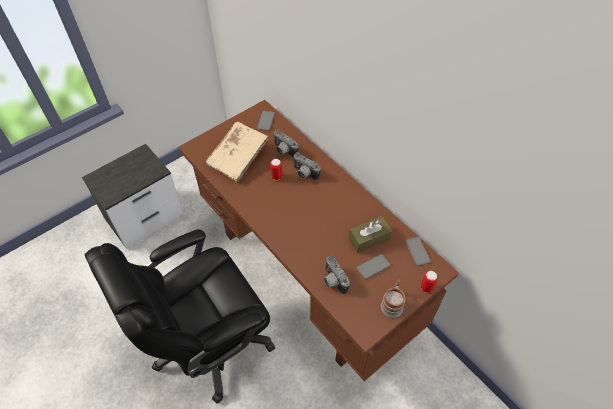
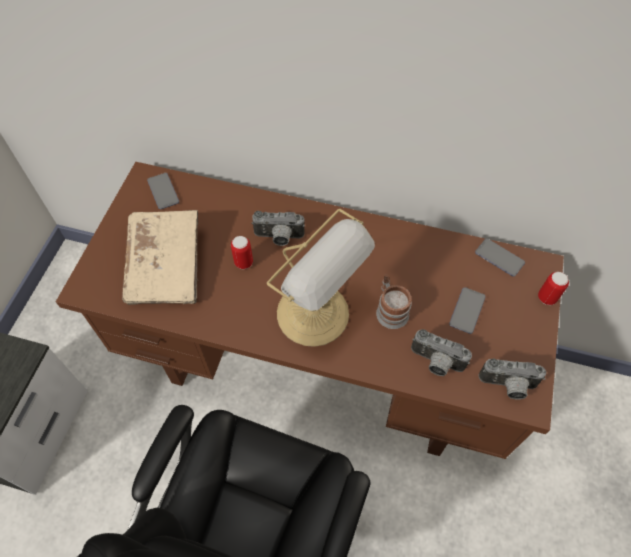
camera: 35 degrees left, 5 degrees up
(283, 151) = (224, 221): camera -> camera (507, 386)
(291, 222) = (316, 315): none -> table lamp
(369, 238) = (431, 276): brown tissue box -> none
(392, 303) = (528, 344): mug -> mug (390, 309)

